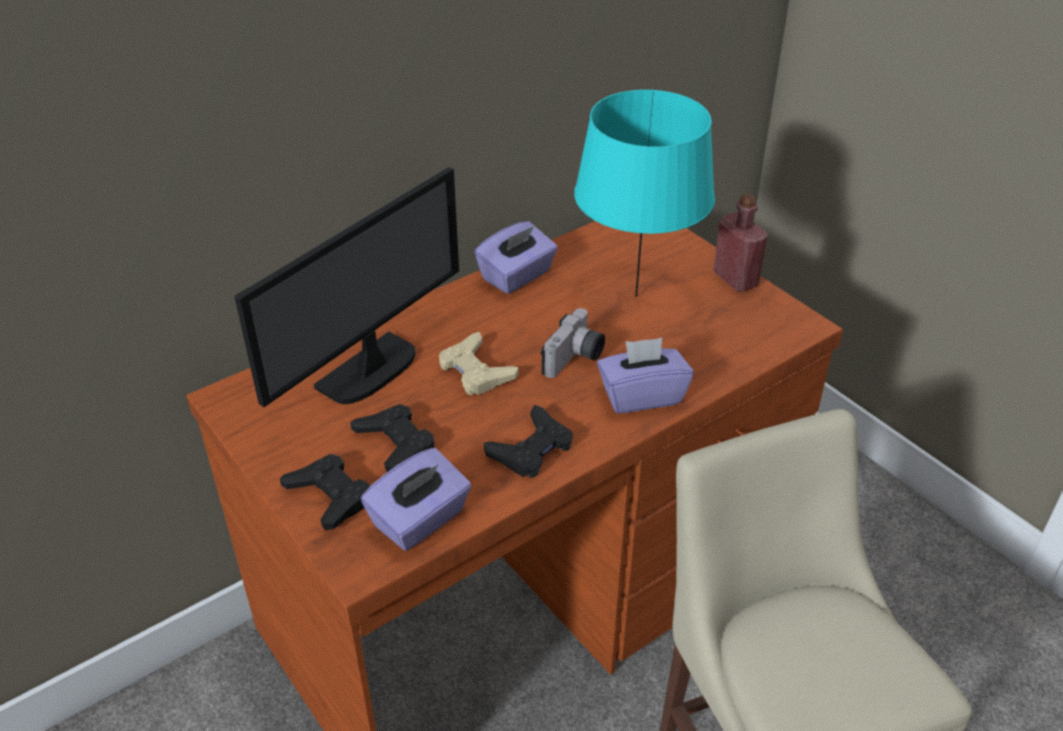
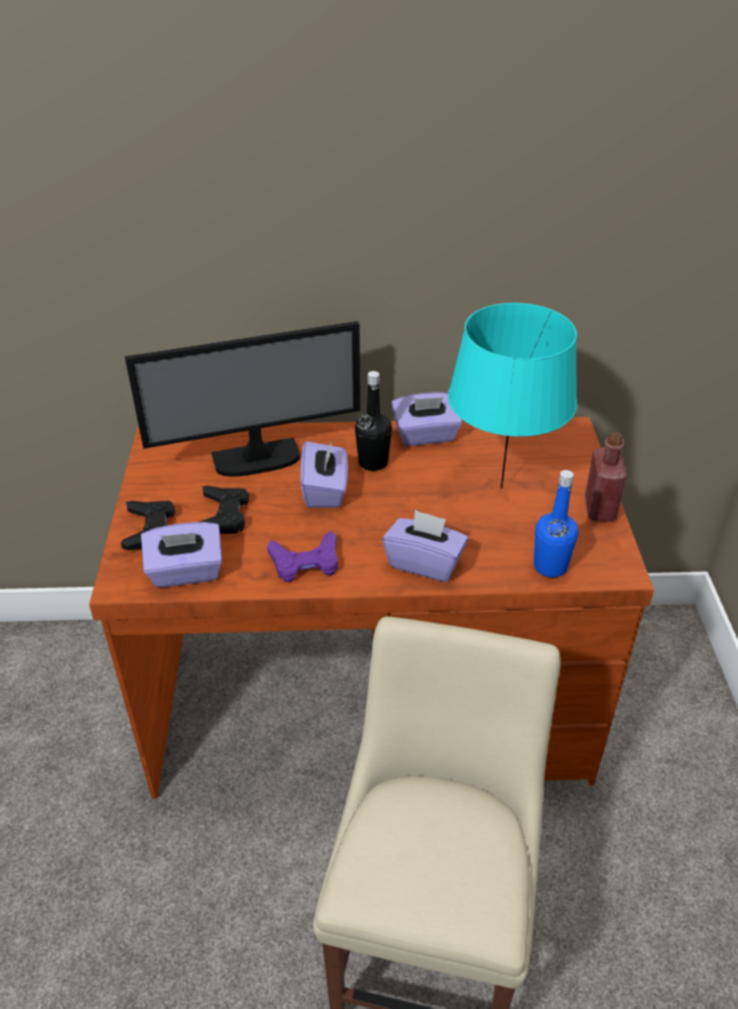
camera: 35 degrees right, 0 degrees up
(476, 371) = (325, 491): beige game controller -> purple tissue box
(493, 323) = (373, 462): none -> black bottle
(531, 449) = (305, 562): black game controller -> purple game controller
(575, 360) = (403, 514): camera -> none
(747, 347) = (550, 566): none -> blue bottle

